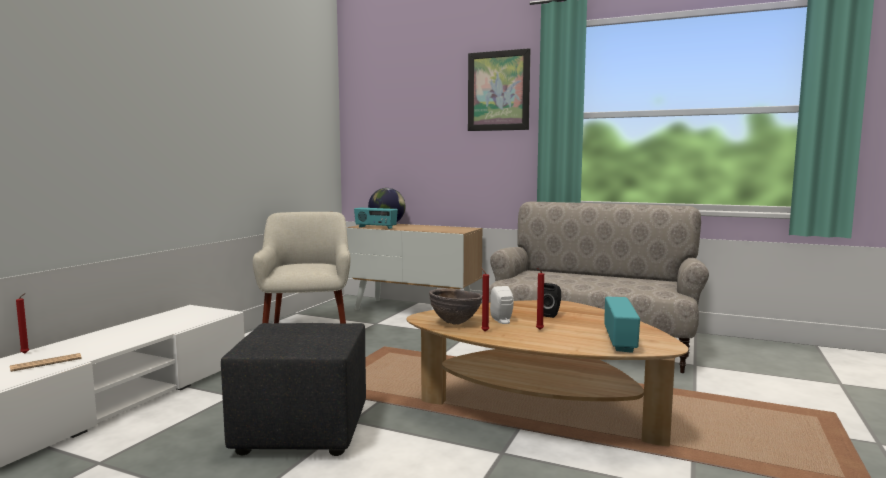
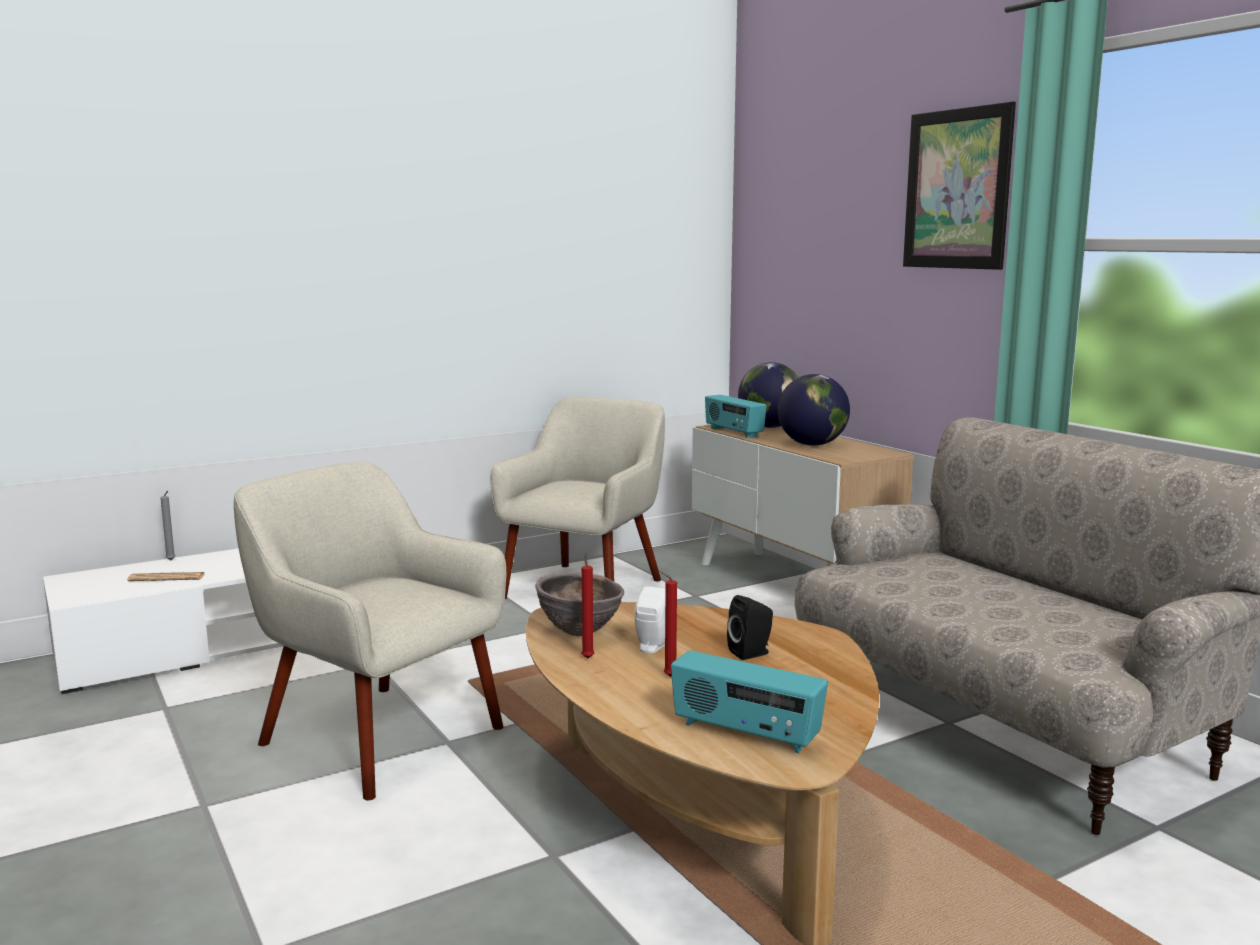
camera: 35 degrees right, 5 degrees up
(26, 353) = (171, 560): red candle -> grey candle
(301, 430) = (377, 735): black ottoman -> beige armchair
(428, 228) = (812, 444): none -> globe
(620, 341) = (745, 734): radio -> radio turned 75 degrees clockwise

